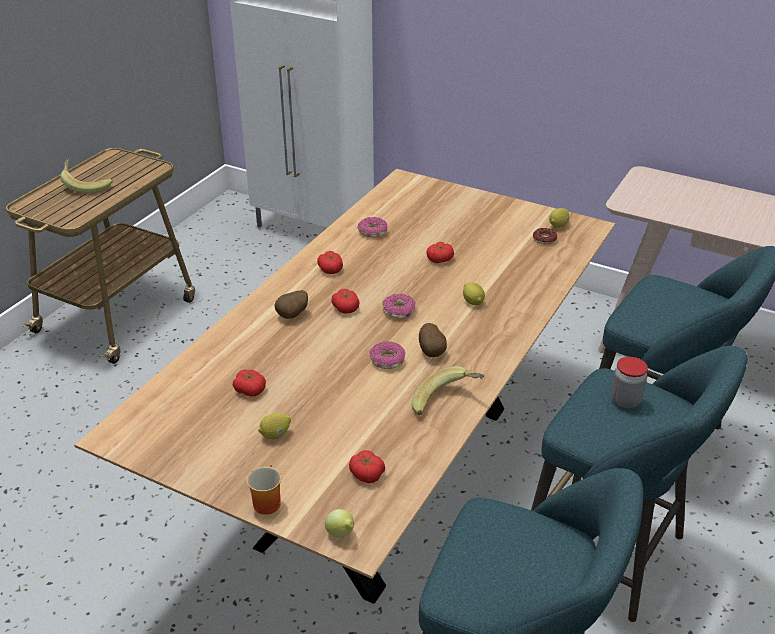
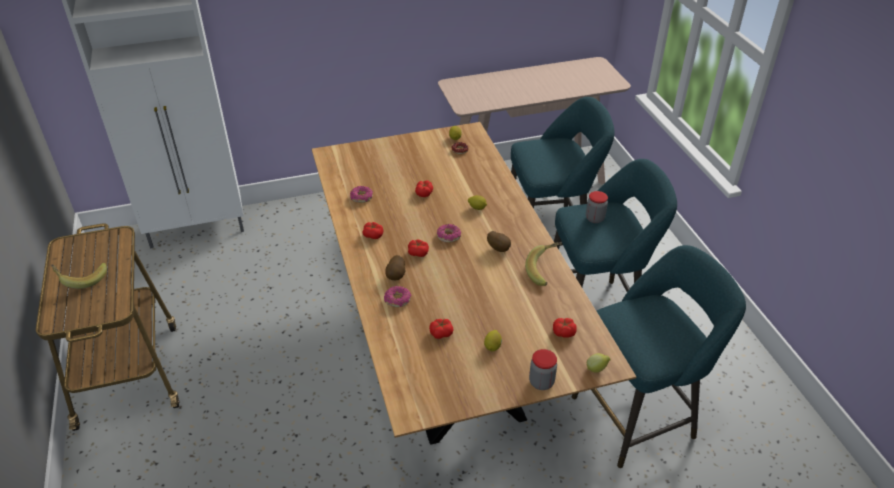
camera: 45 degrees left, 5 degrees up
(265, 501) = (541, 382): mug -> jar
(387, 360) = (484, 268): donut -> donut (397, 300)

